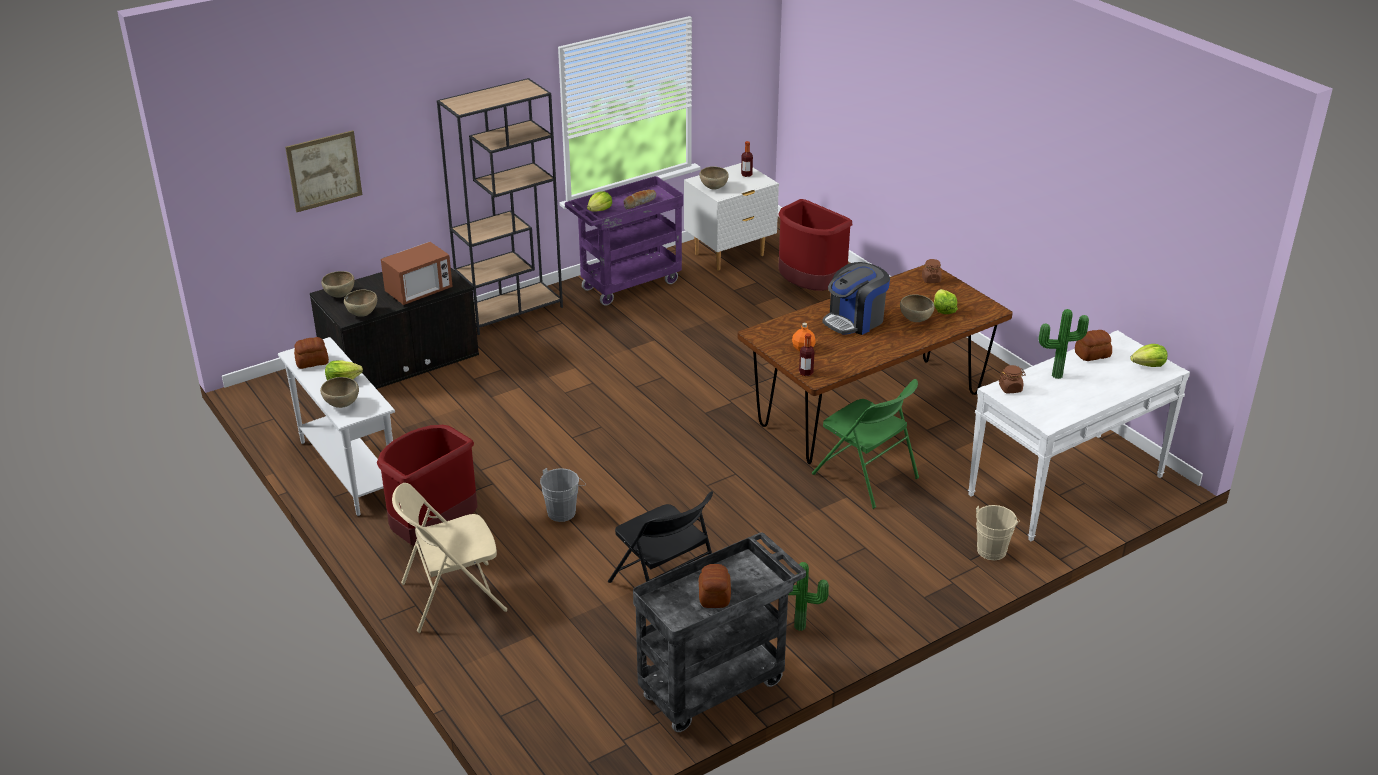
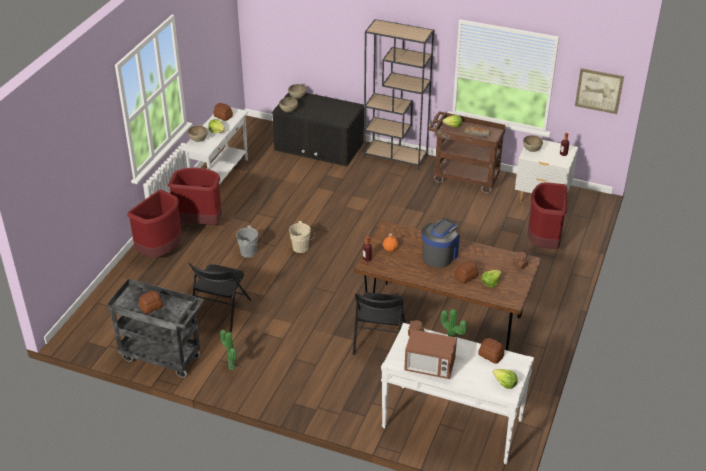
camera: 55 degrees right, 5 degrees up
(324, 170) = (308, 30): picture -> picture (599, 91)
(419, 292) = (325, 116): microwave -> microwave (429, 366)
(453, 596) = (161, 251): beige chair -> red trash can
(627, 287) = (463, 180): purple cart -> brown cart
(855, 320) = (440, 255): coffee machine -> coffee machine turned 105 degrees clockwise
(865, 476) = (379, 339): green chair -> black chair
(915, 320) = (465, 276): brown bowl -> bread
(993, 549) = (360, 414): beige bucket -> beige bucket (302, 248)

